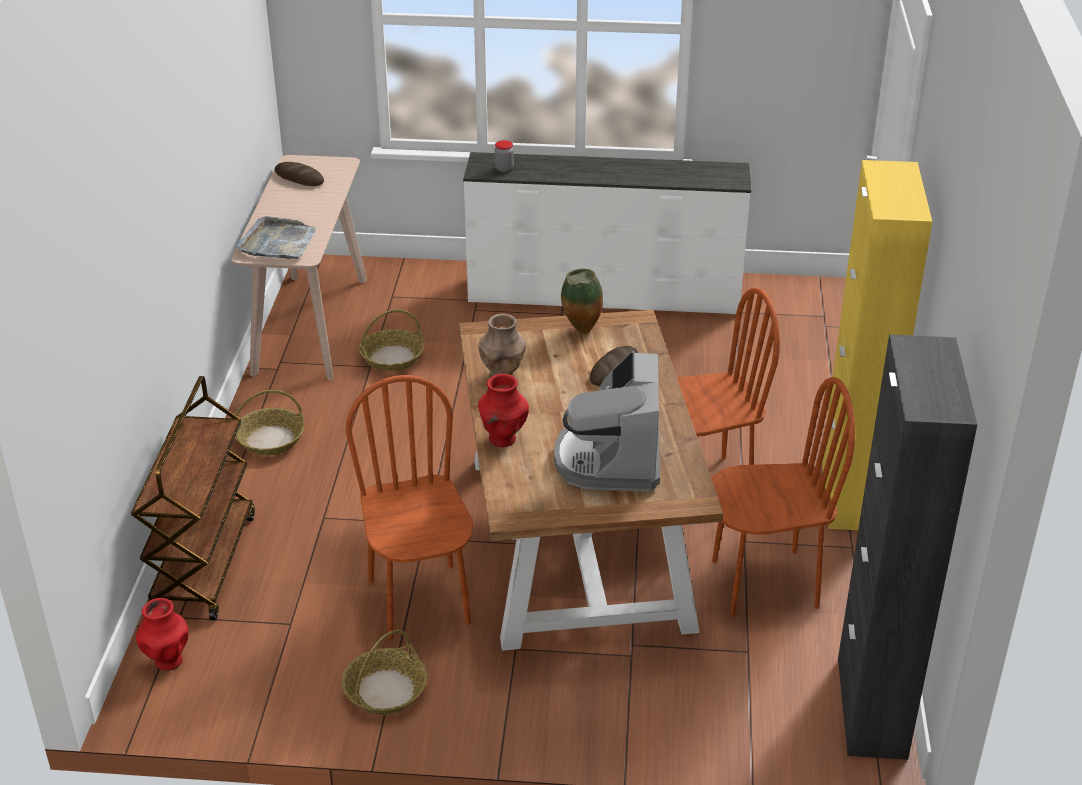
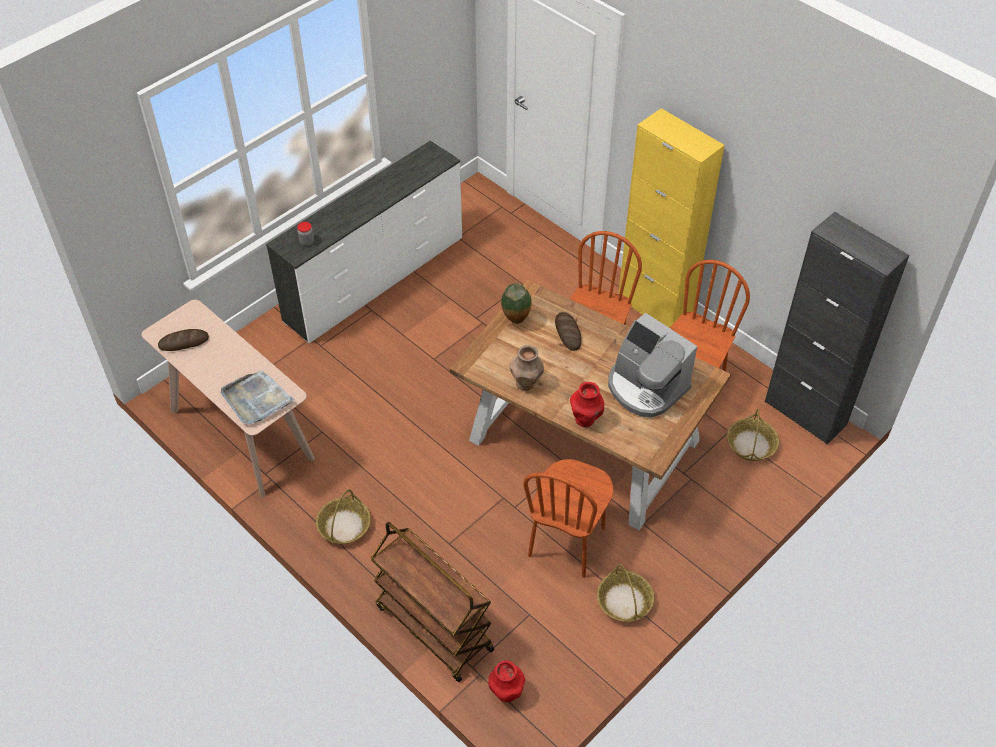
camera: 50 degrees left, 15 degrees up
(392, 357) = (325, 415): basket -> basket (751, 444)
(420, 602) = (567, 542): brown chair -> brown chair turned 90 degrees counterclockwise

